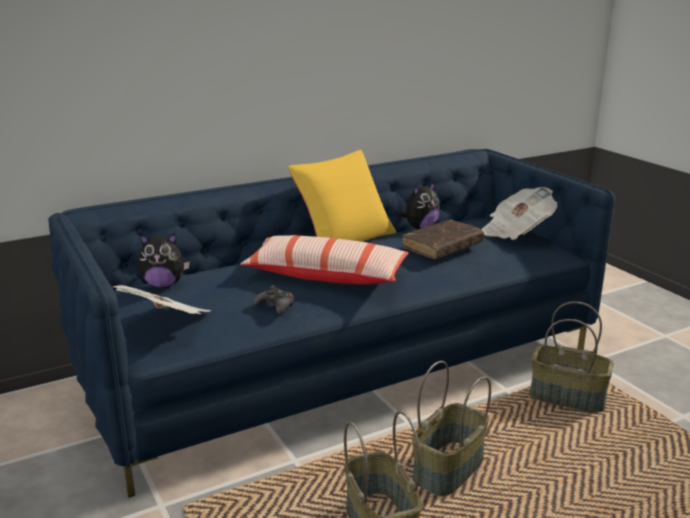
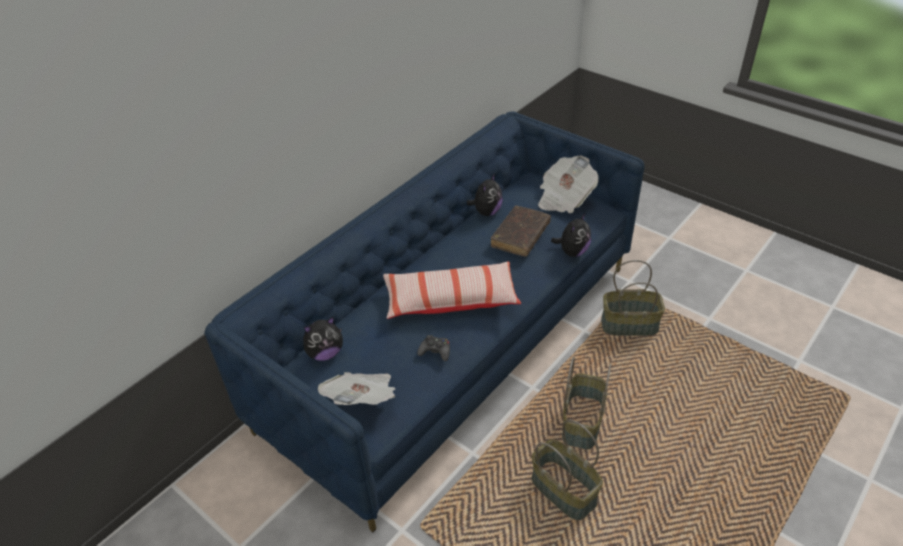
camera: 20 degrees left, 20 degrees up
(344, 237) = (433, 243): yellow pillow -> none
(498, 273) = (572, 252): none -> plush toy

